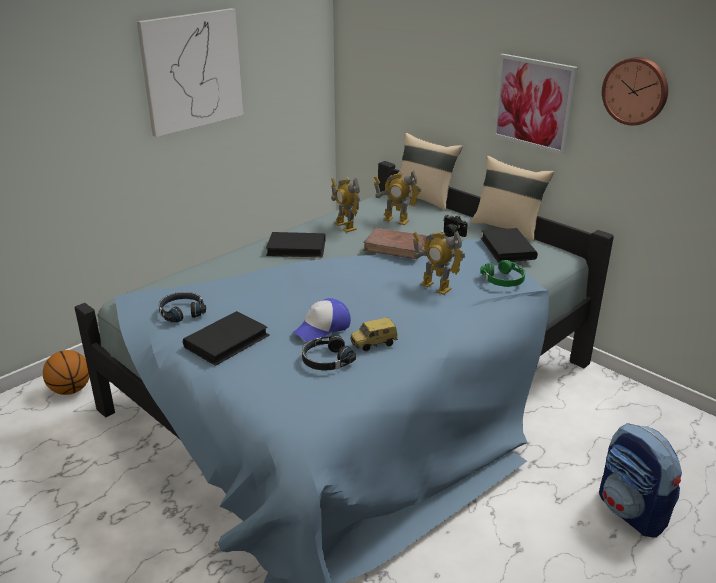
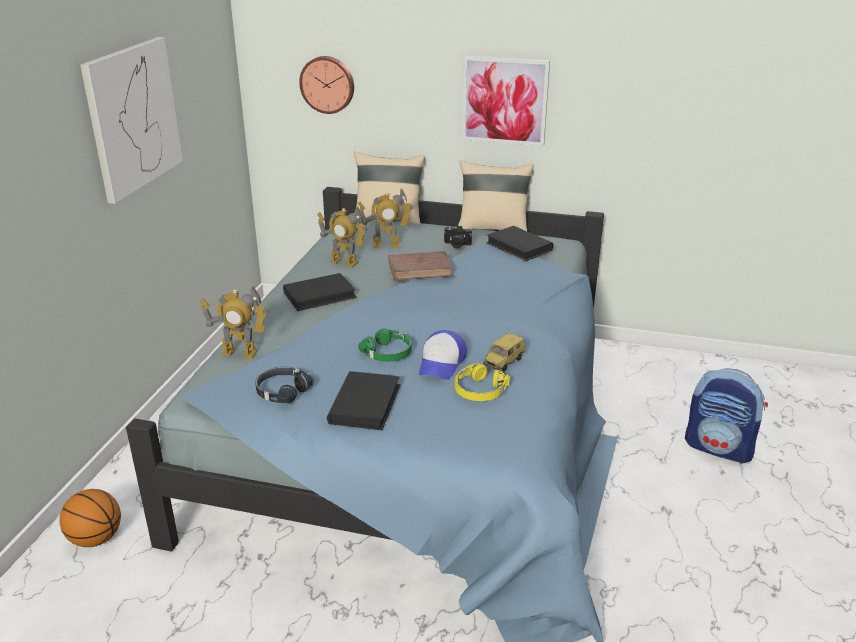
camera: 30 degrees left, 0 degrees up
(326, 360) = (479, 390): black headphones -> yellow headphones
(435, 287) = (498, 297): toy robot -> toy robot (239, 353)
(503, 280) = (545, 275): green headphones -> green headphones (388, 353)
(636, 91) = (611, 76): wall clock -> wall clock (327, 84)

